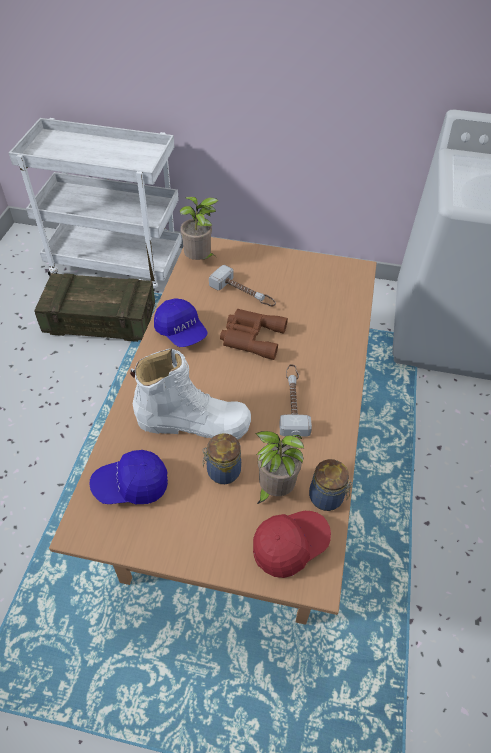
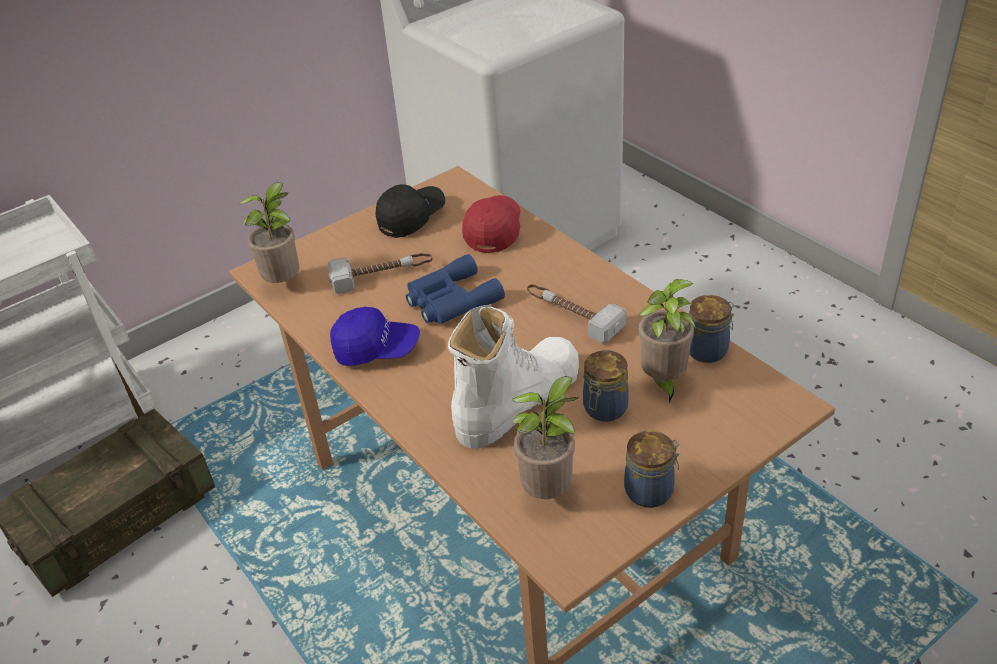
camera: 45 degrees left, 10 degrees down
(131, 485) = (550, 492): blue cap -> potted plant
(170, 539) = (651, 491): none -> jar
(251, 337) = (450, 300): brown binoculars -> blue binoculars
(290, 545) = (738, 403): red cap -> red cap (493, 231)
(305, 274) = (411, 218): none -> black cap

